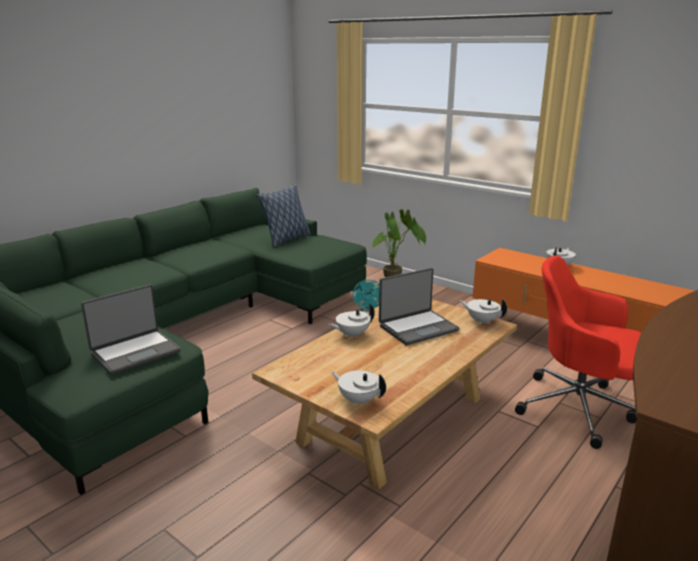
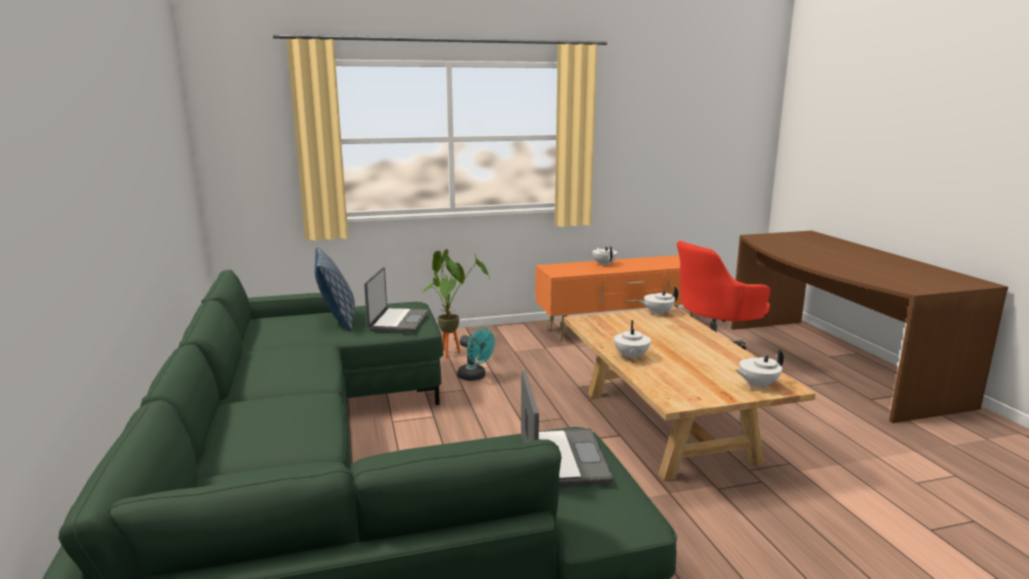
camera: 55 degrees left, 5 degrees down
(417, 328) = (645, 333): laptop -> laptop (397, 321)

